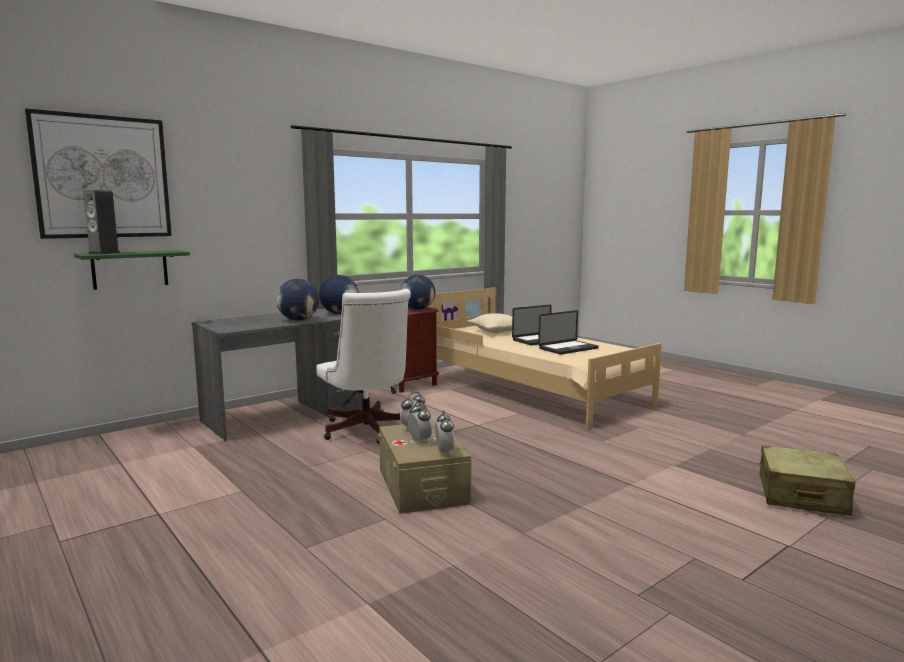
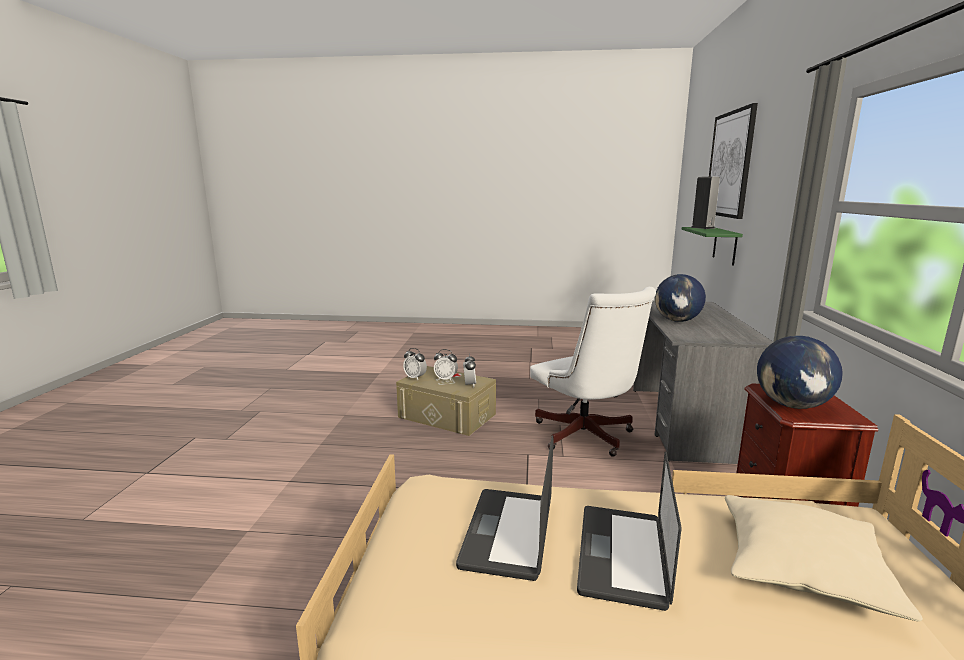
camera: 135 degrees right, 5 degrees up
(339, 313) = (708, 337): globe -> none
(367, 431) = (586, 437): white office chair -> white office chair turned 135 degrees counterclockwise
(801, 495) = (90, 544): beige suitcase -> none

